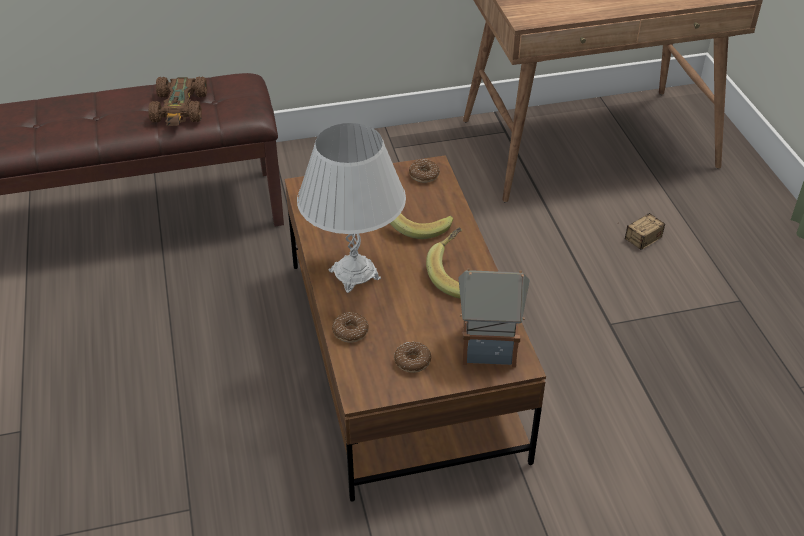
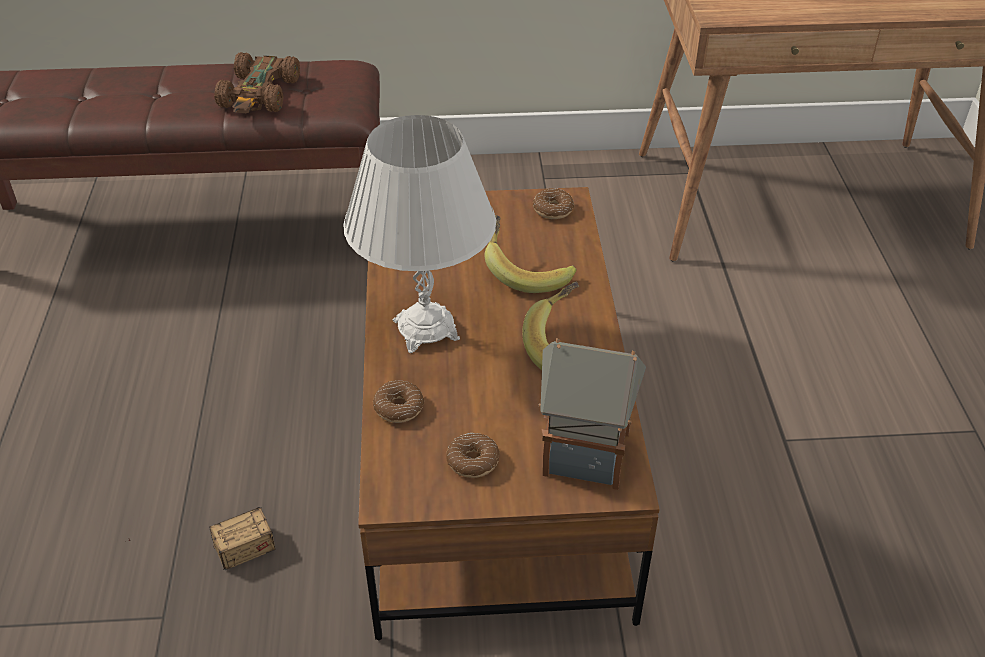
camera: 10 degrees right, 0 degrees up
(628, 247) = (827, 339): storage box -> storage box (209, 562)

